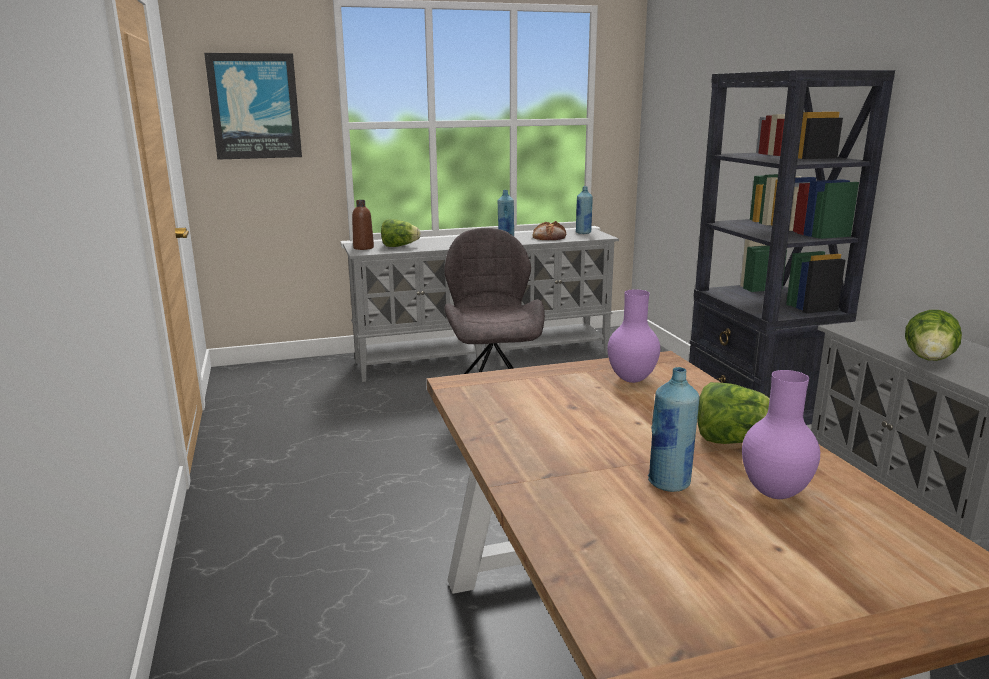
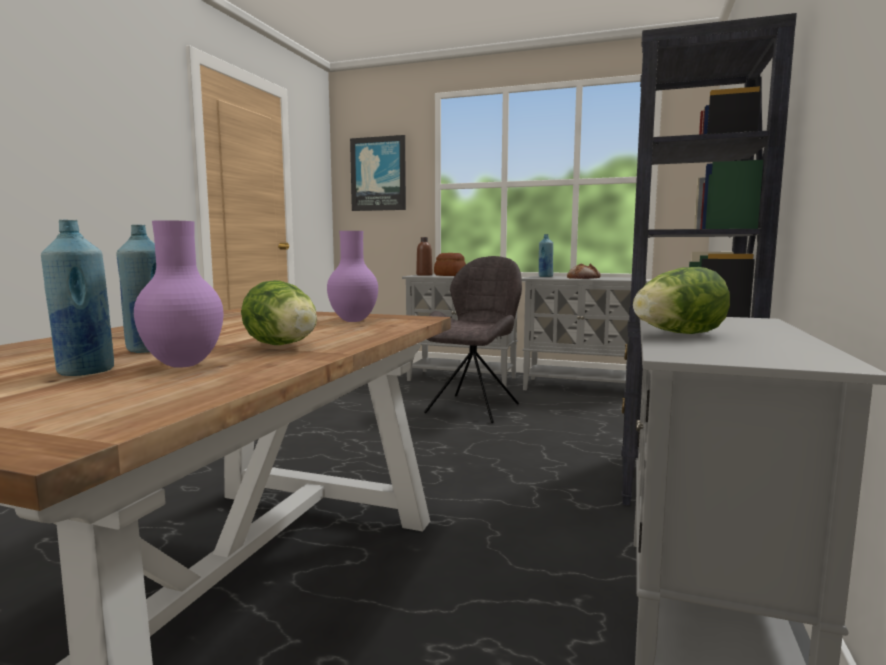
camera: 35 degrees right, 10 degrees down
(399, 246) = (450, 275): lettuce -> bread
(583, 233) = (623, 278): blue bottle -> blue bottle (84, 371)

